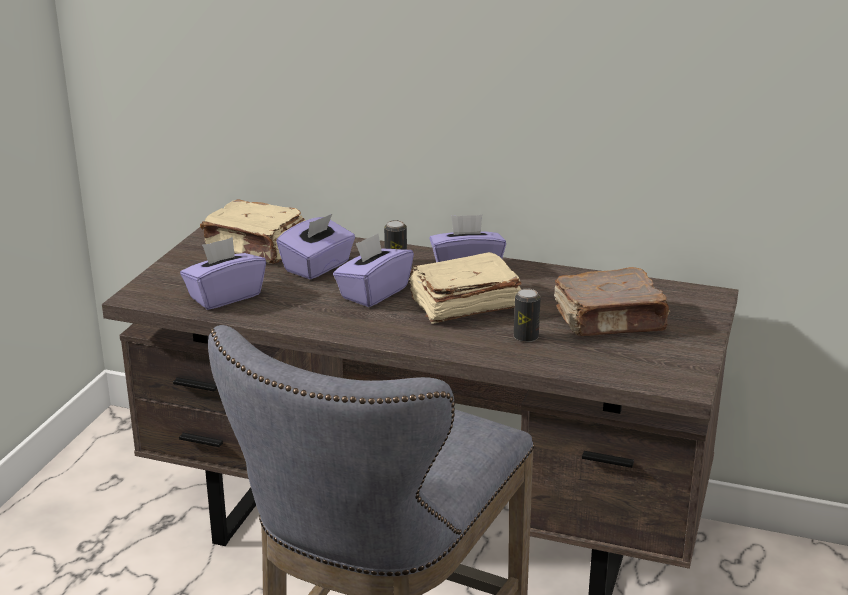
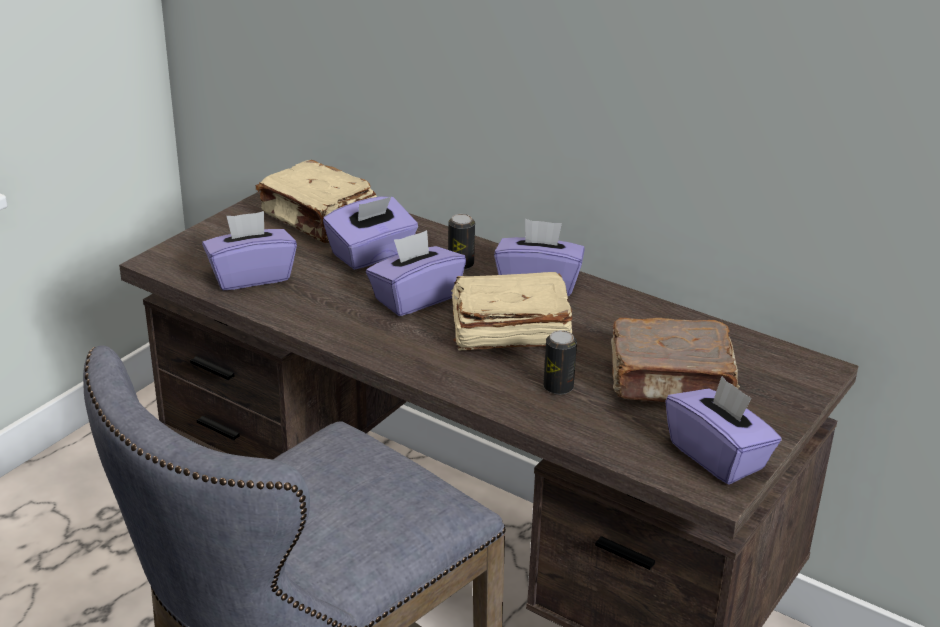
camera: 15 degrees right, 5 degrees up
(673, 364) = (718, 456): none -> purple tissue box

